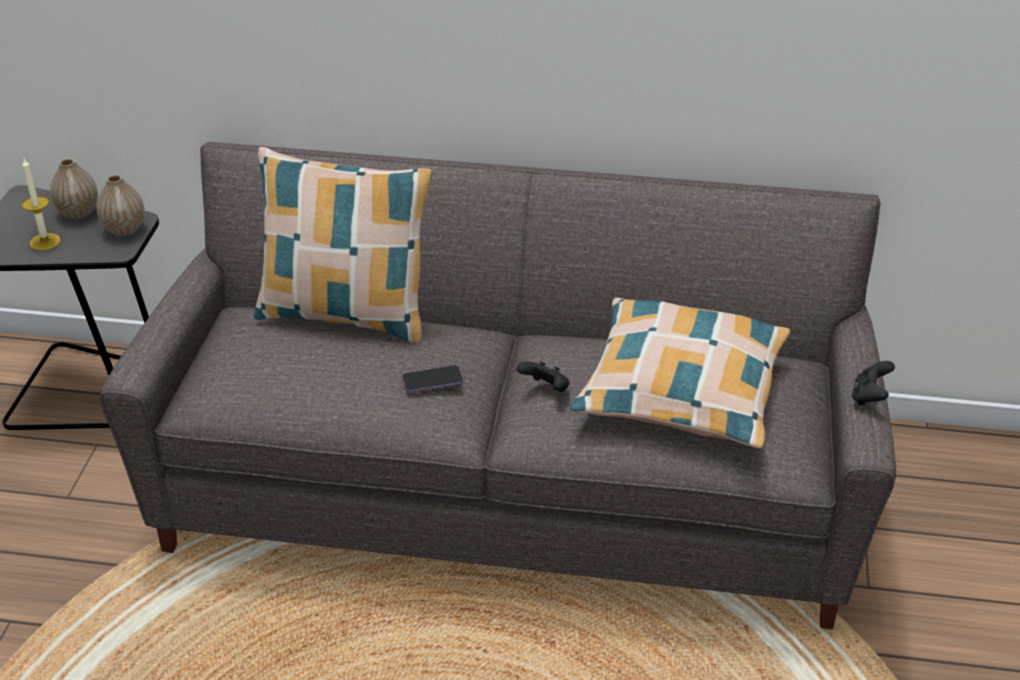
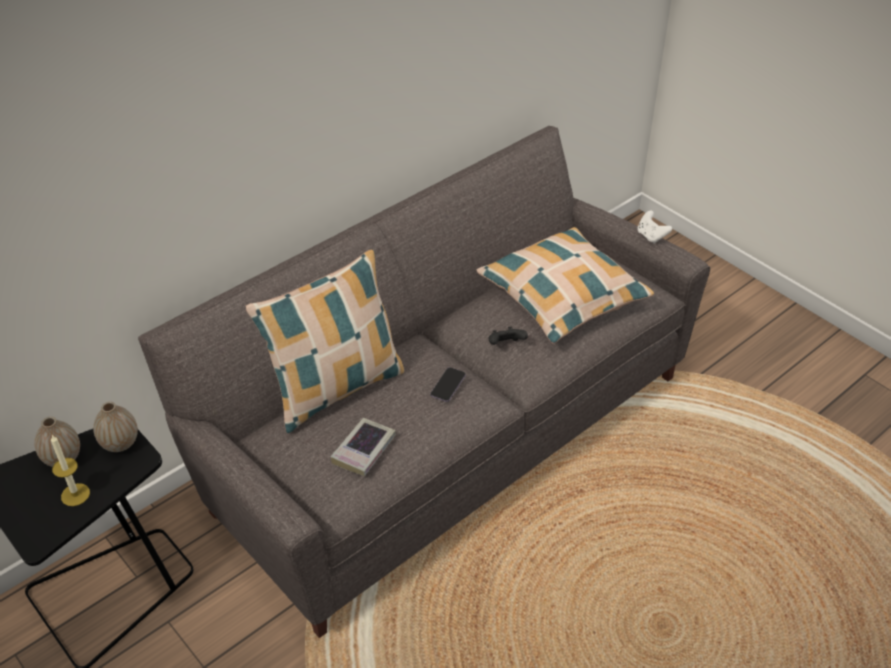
camera: 50 degrees left, 5 degrees up
(279, 374) = (364, 450): none -> book
(869, 397) = (651, 236): black game controller -> white game controller

